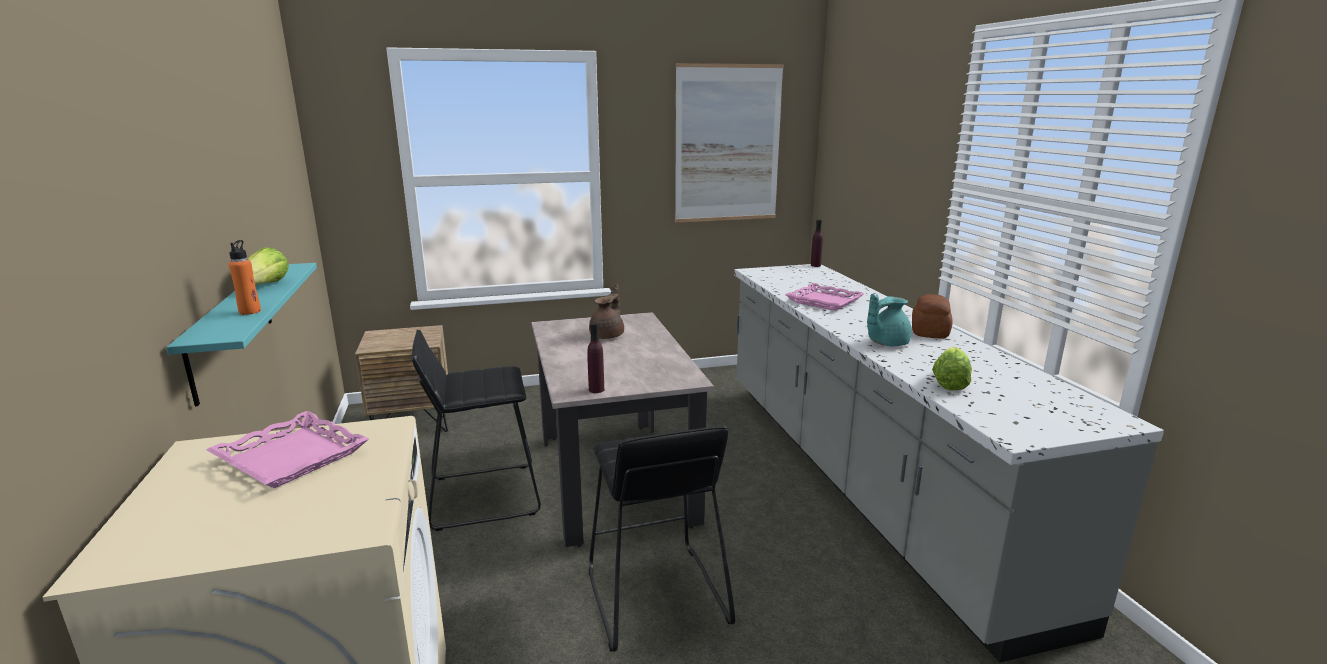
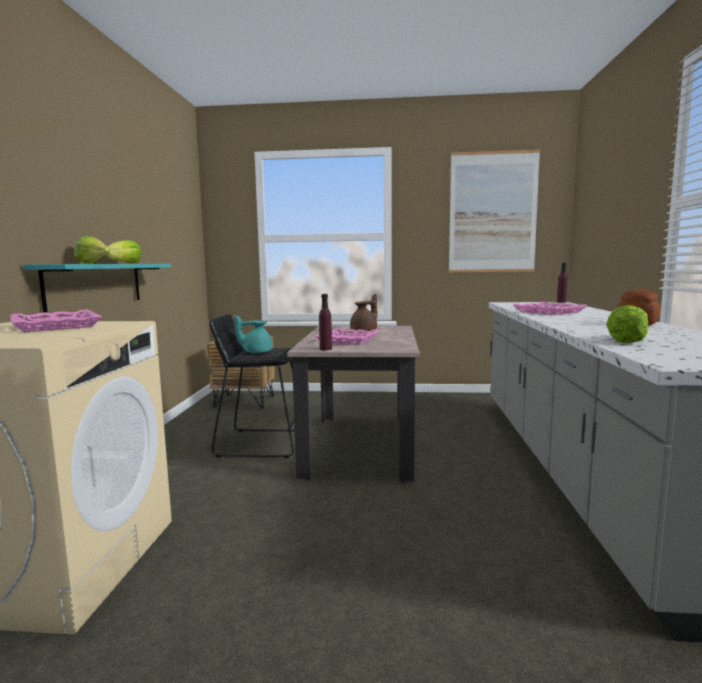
camera: 20 degrees right, 10 degrees down
(250, 311) = (94, 263): orange bottle -> lettuce
(605, 363) = (347, 340): none -> pink tray
(655, 596) = (344, 520): black stool -> none
(886, 343) = (584, 326): turquoise teapot -> turquoise teapot (256, 352)

